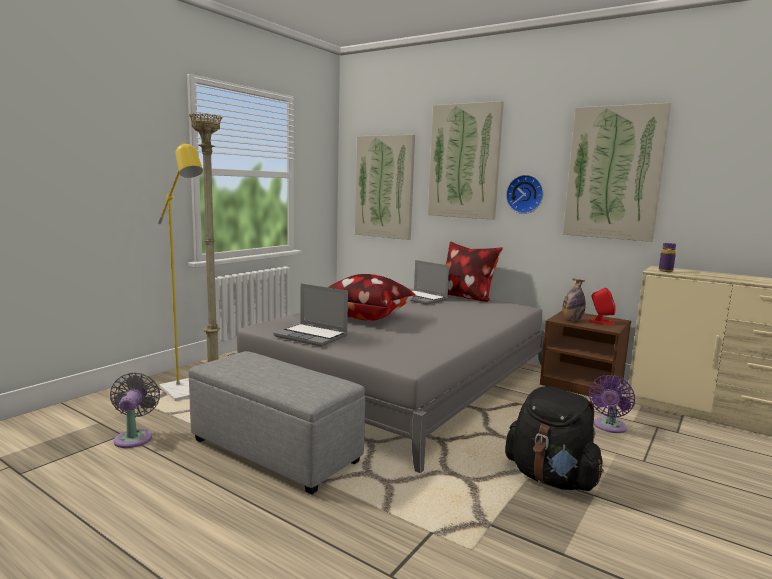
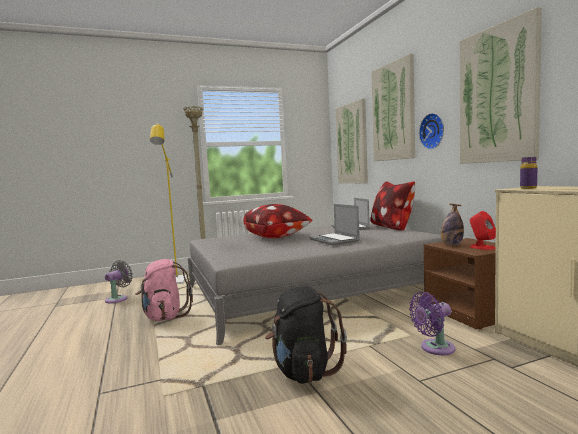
camera: 35 degrees right, 5 degrees down
(275, 451) = (164, 317): grey ottoman -> pink backpack
(312, 336) = (215, 245): laptop -> laptop (335, 240)

